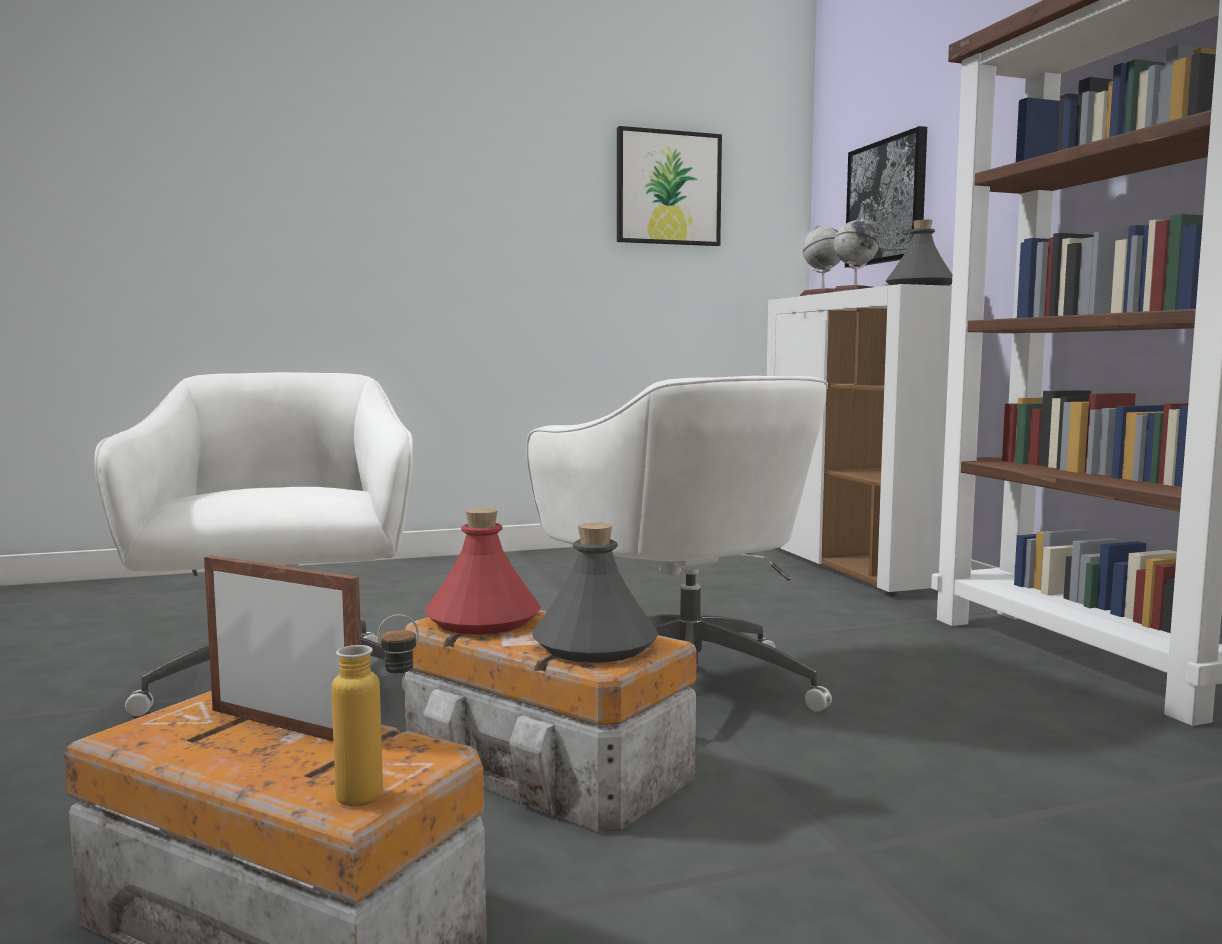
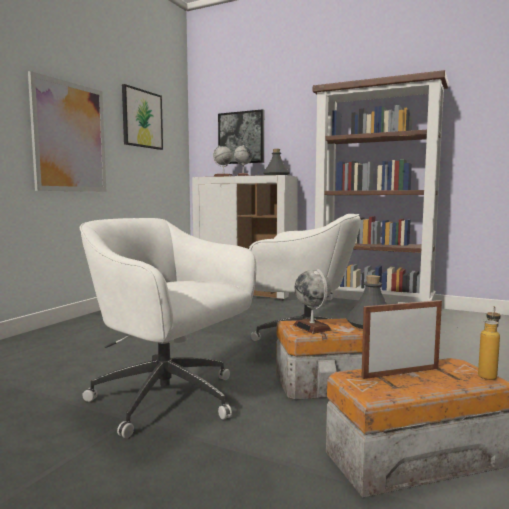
camera: 45 degrees left, 0 degrees up
(482, 621) = (312, 327): red bottle -> globe
(490, 239) = (69, 137): none -> picture

